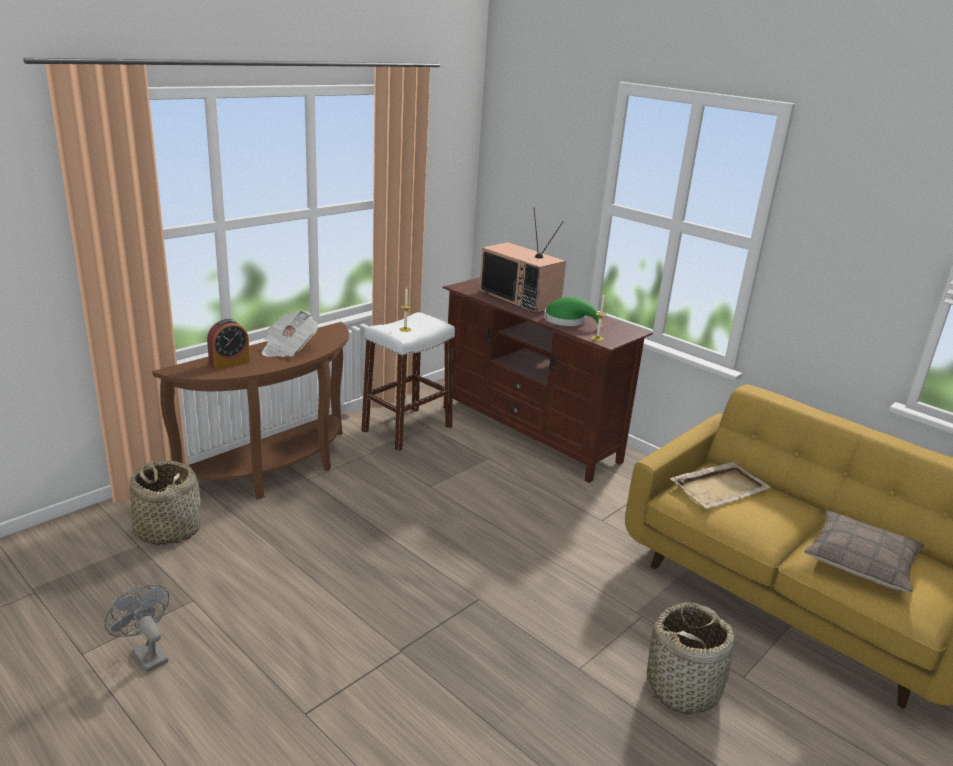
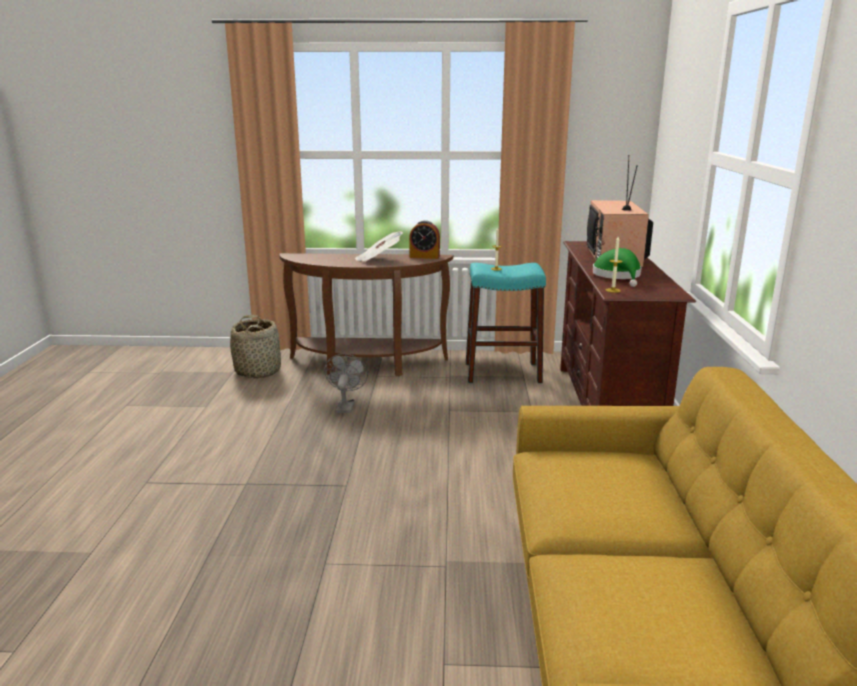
camera: 50 degrees right, 5 degrees down
(146, 654) = (145, 418): grey fan -> grey fan (346, 406)
(229, 363) = (327, 258): alarm clock -> alarm clock (424, 256)
(407, 429) = (503, 373): white stool -> turquoise stool
(683, 687) = (376, 629): basket -> none
(720, 487) = (602, 468): beige tray -> none
(861, 560) = (629, 594): pillow -> none

